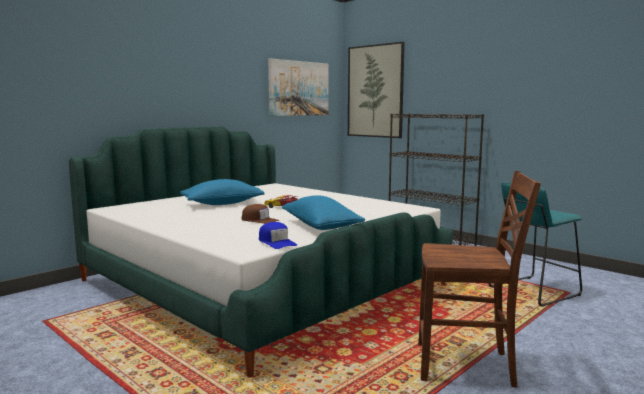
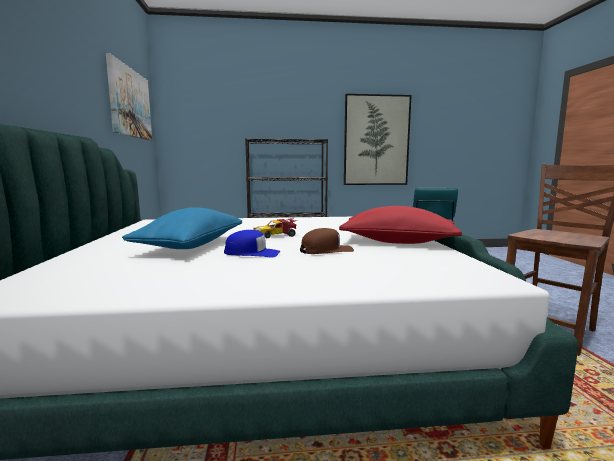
camera: 50 degrees left, 0 degrees up
(276, 242) = (462, 262): blue cap -> blue cap (252, 253)
(321, 227) = (398, 242): blue pillow -> red pillow
(375, 91) = (202, 117): picture -> picture (376, 140)

